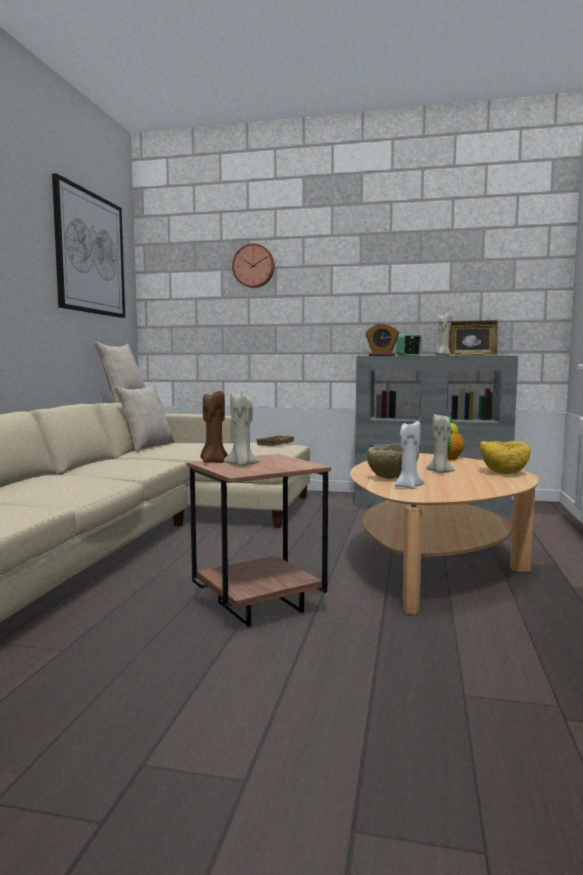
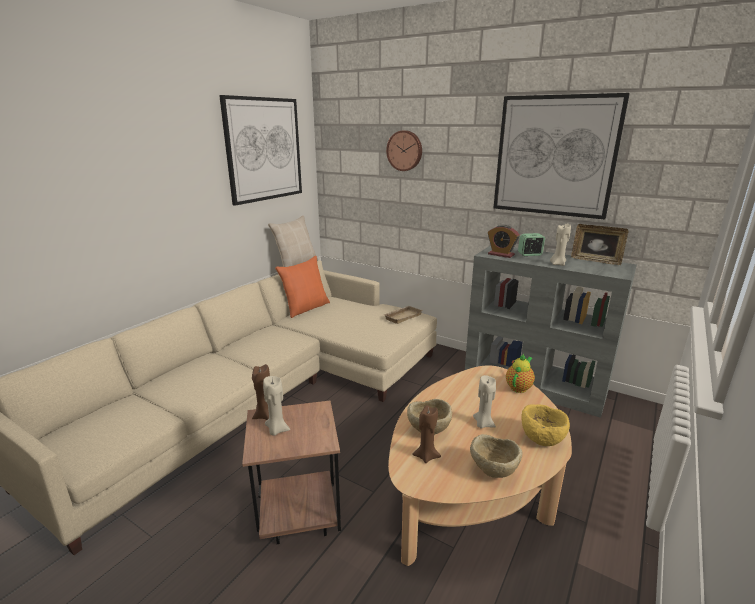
camera: 20 degrees right, 15 degrees up
(147, 446) = (305, 308): beige pillow -> orange pillow
(408, 487) = (426, 456): white candle -> brown candle
(417, 260) = (554, 156): none -> picture
(482, 487) = (493, 472): none -> beige bowl

